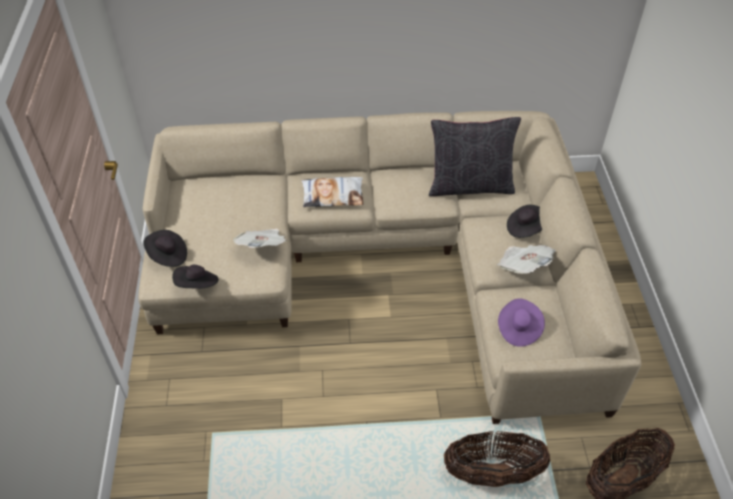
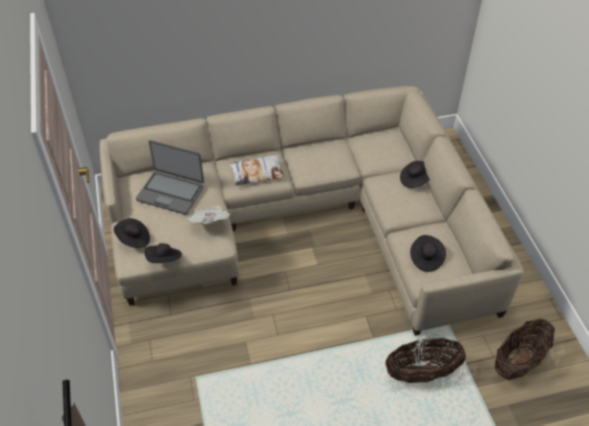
camera: 10 degrees left, 0 degrees up
(225, 205) = (171, 192): none -> laptop
(470, 186) = (364, 151): black pillow -> none
(518, 329) = (426, 259): purple hat -> black hat
(523, 266) = (419, 210): newspaper -> none

